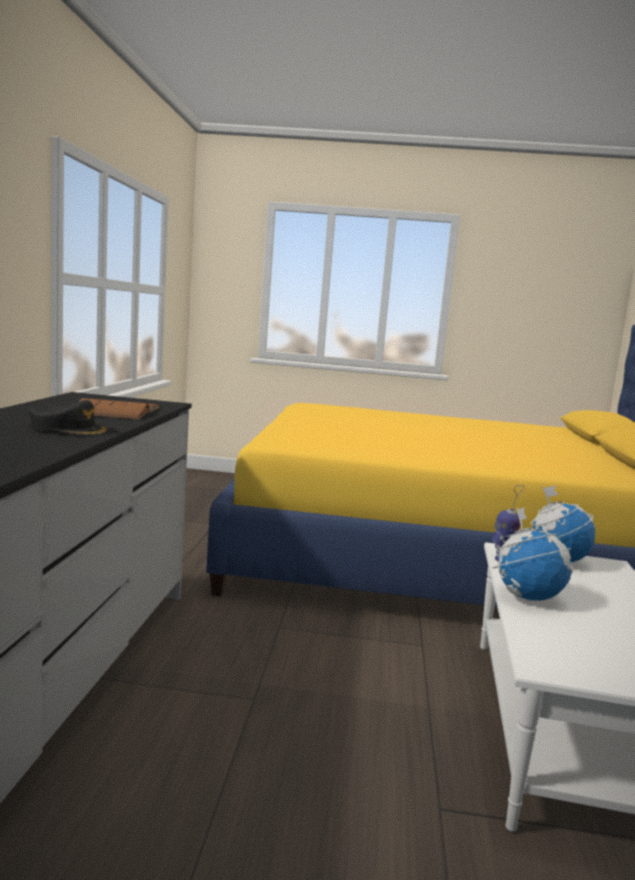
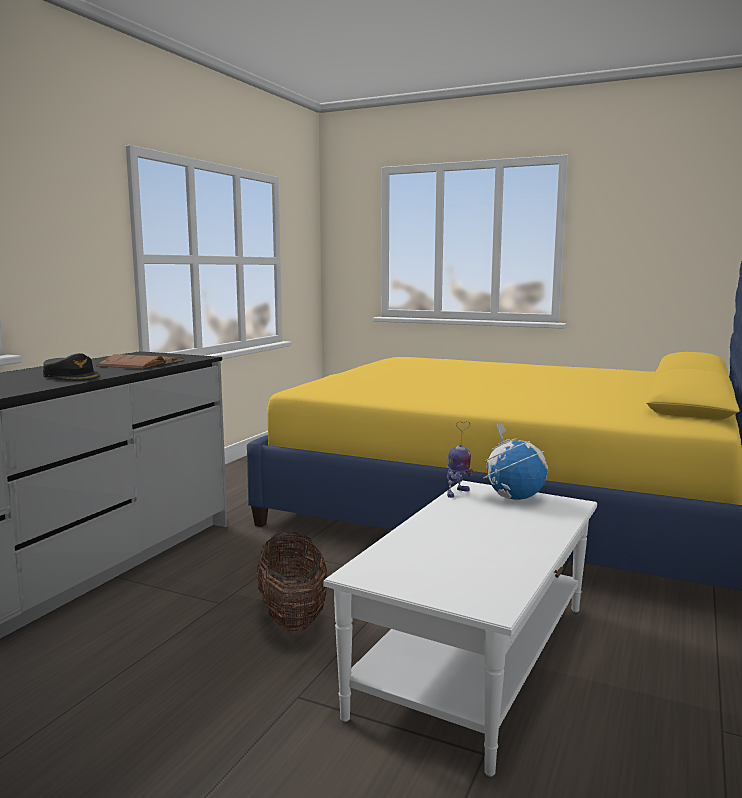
camera: 20 degrees right, 0 degrees up
(348, 705) = (292, 616): none -> basket
(528, 596) = (432, 524): globe -> none

